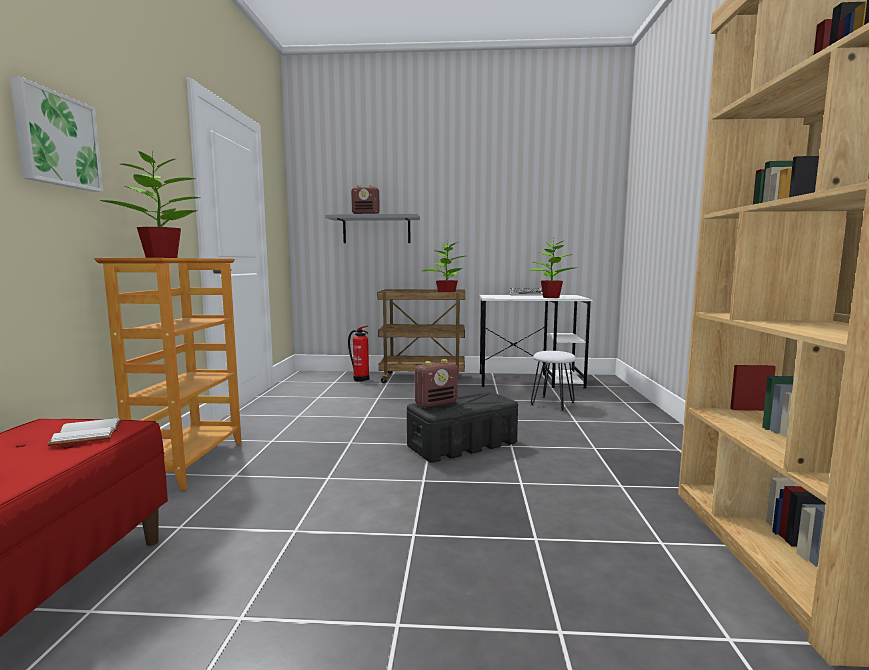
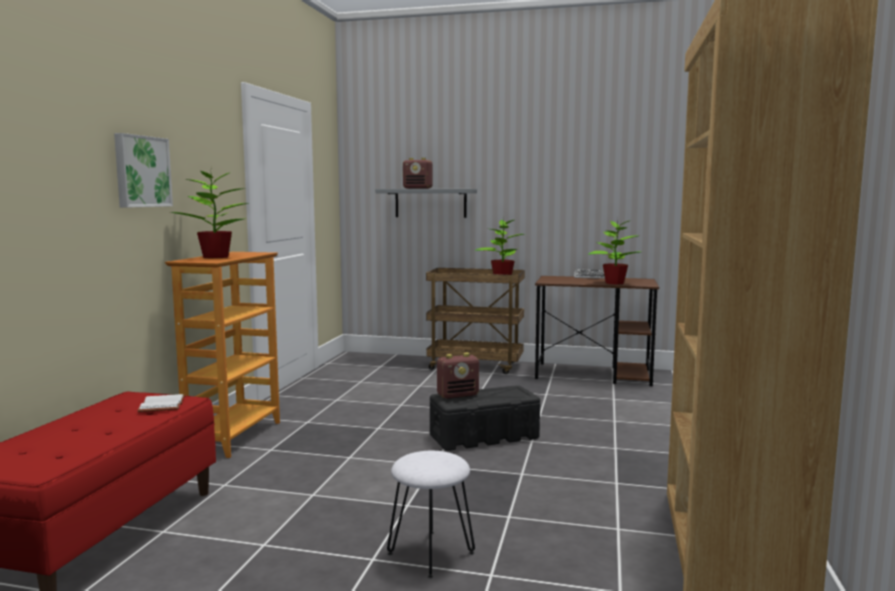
camera: 10 degrees right, 0 degrees up
(360, 379) = (408, 364): fire extinguisher -> none
(530, 380) = (594, 374): white desk -> brown desk
(552, 403) = (601, 401): white stool -> white stool (430, 553)

